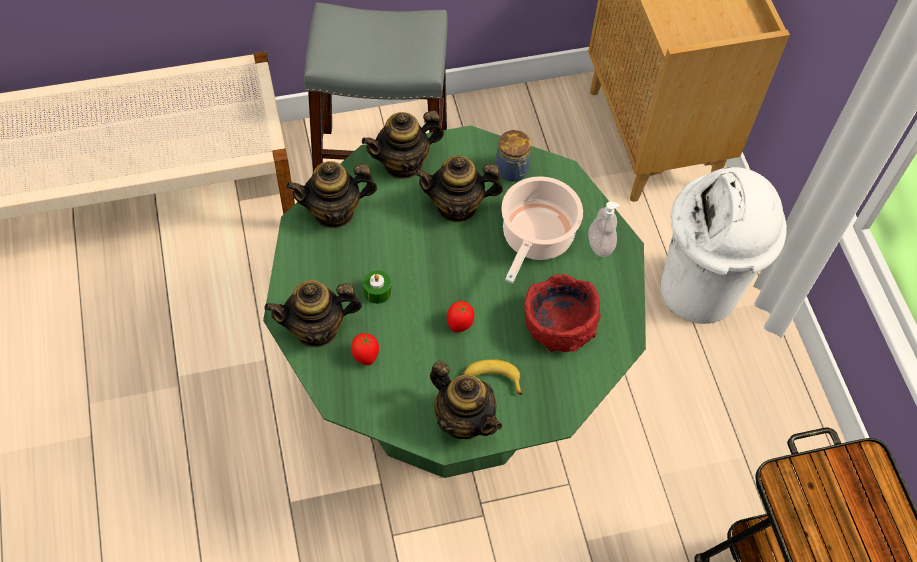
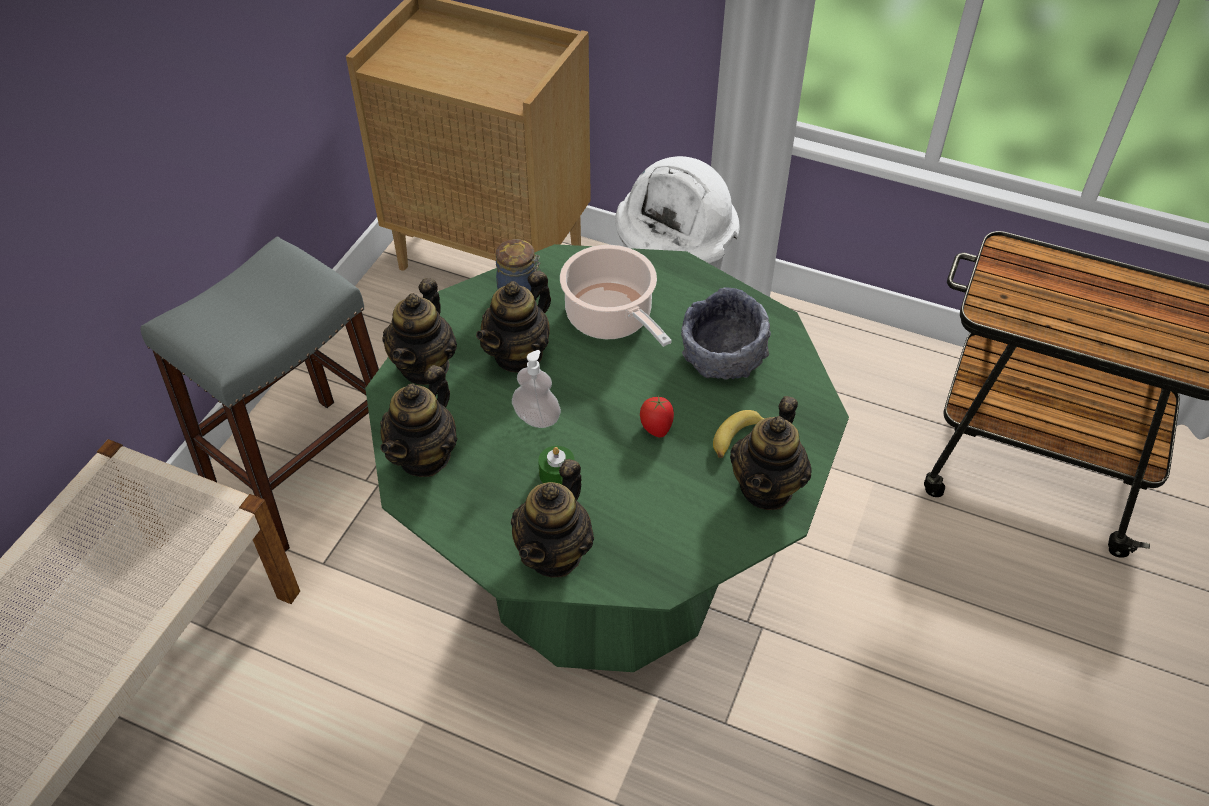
camera: 50 degrees left, 10 degrees down
(365, 356) = (625, 528): tomato -> none
(464, 419) = (767, 487): teapot -> teapot turned 120 degrees clockwise
(558, 326) = (723, 357): red bowl -> grey bowl
(600, 245) = (661, 279): soap dispenser -> soap dispenser (537, 418)

